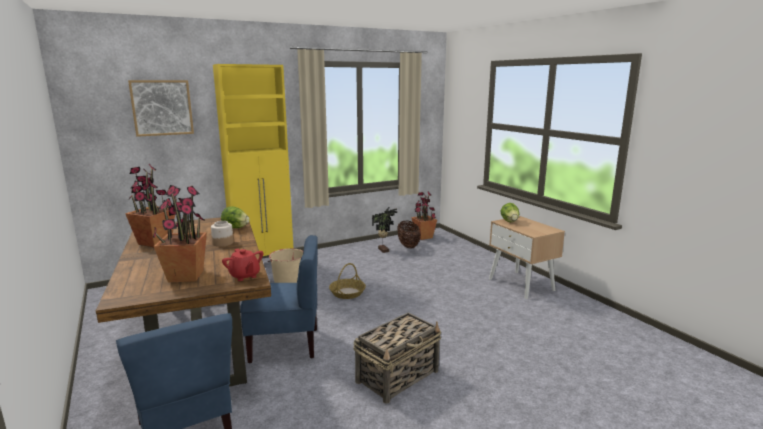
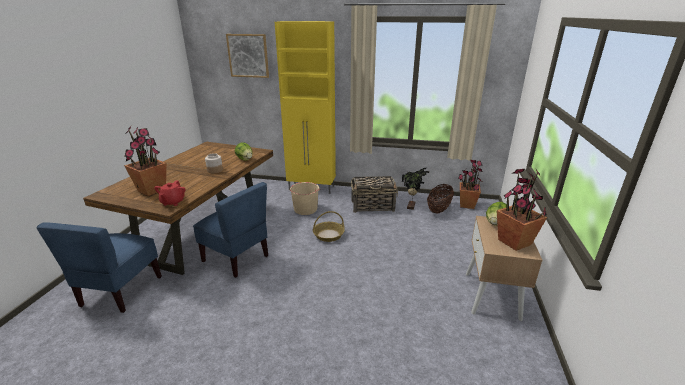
camera: 40 degrees right, 10 degrees up
(155, 242) = (189, 158): potted plant -> potted plant (514, 242)
(398, 376) = (259, 324): basket -> basket (373, 206)

